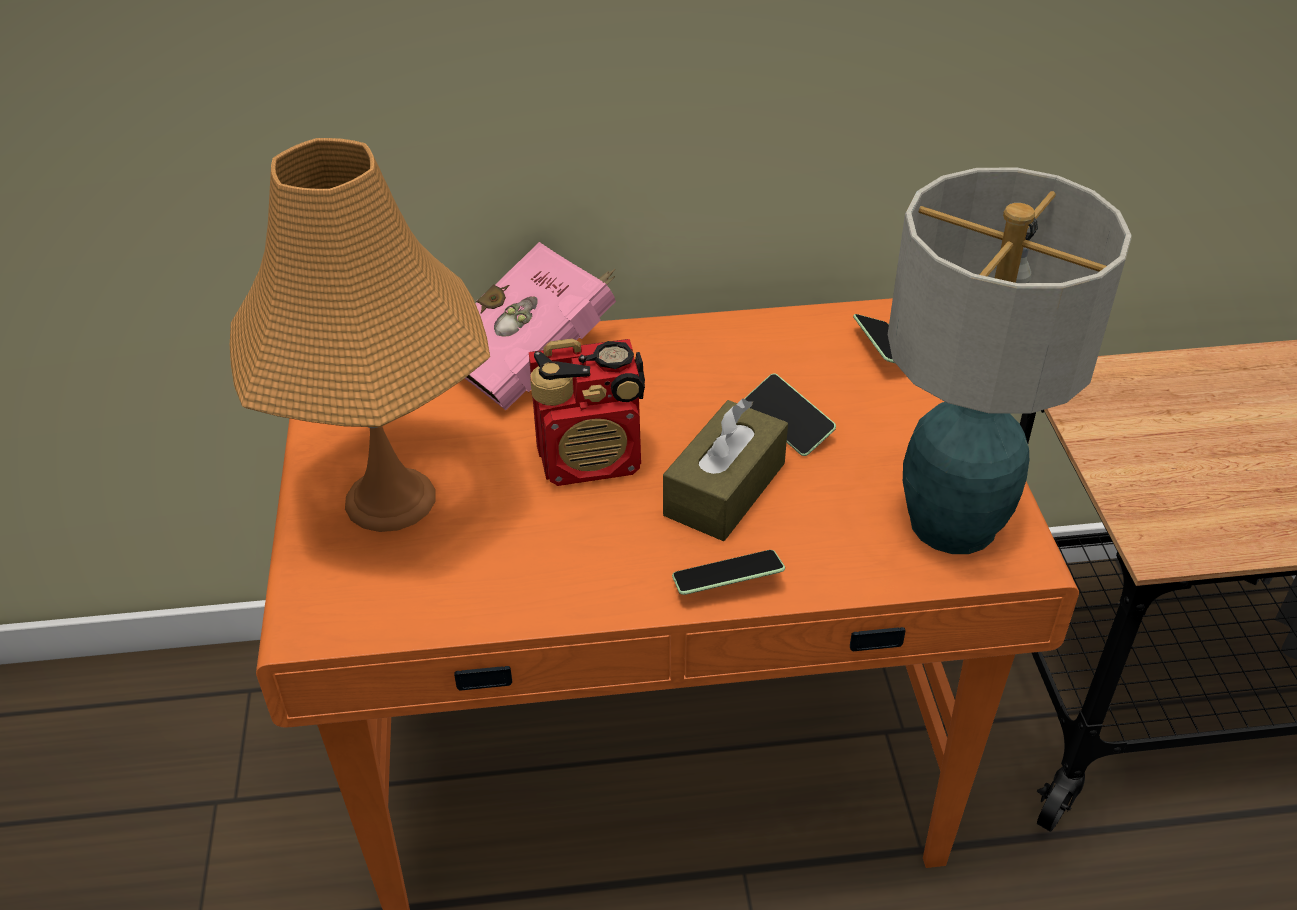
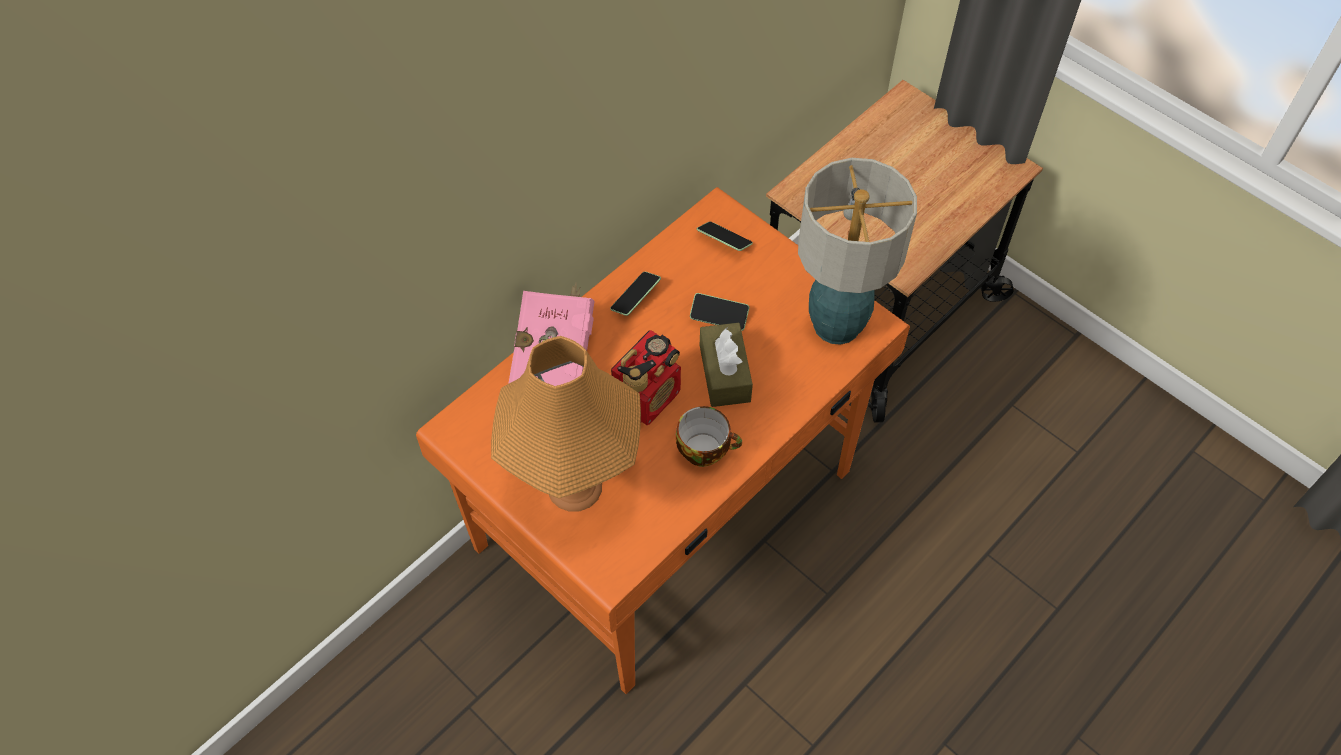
camera: 40 degrees left, 15 degrees up
(600, 559) = (706, 449): none -> cup
(727, 583) = (771, 422): phone -> phone (635, 298)

